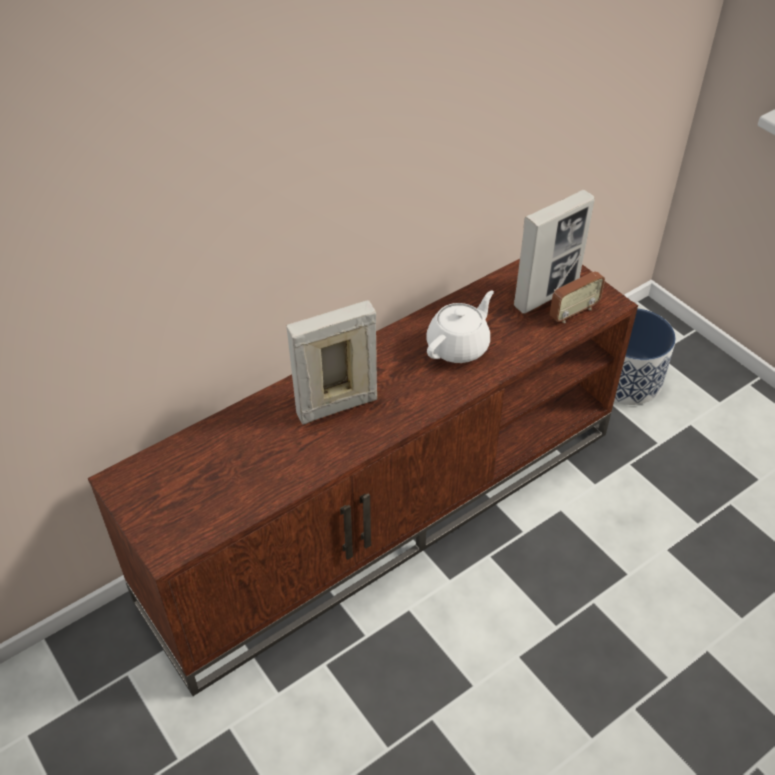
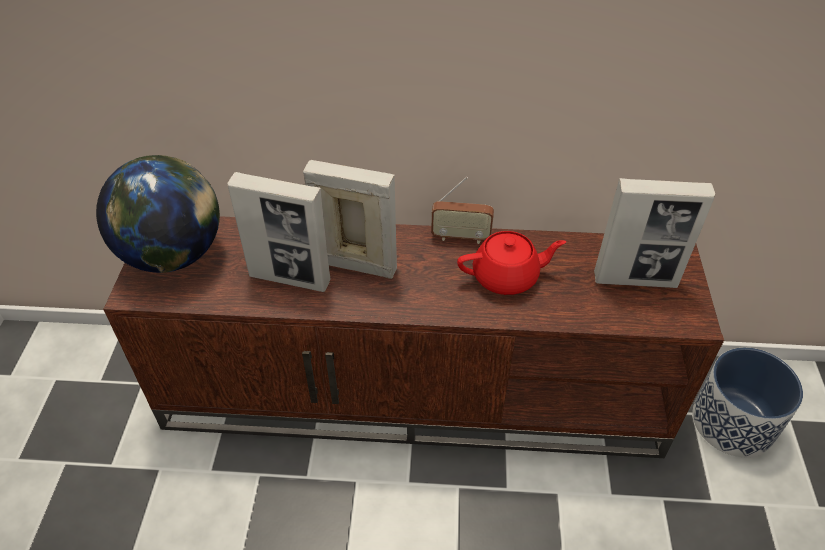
camera: 40 degrees right, 0 degrees up
(165, 496) = (174, 255): none -> globe
(294, 450) = (290, 278): none -> picture frame
(459, 346) = (506, 277): white teapot -> red teapot
(573, 312) = (646, 309): radio -> radio (461, 237)

